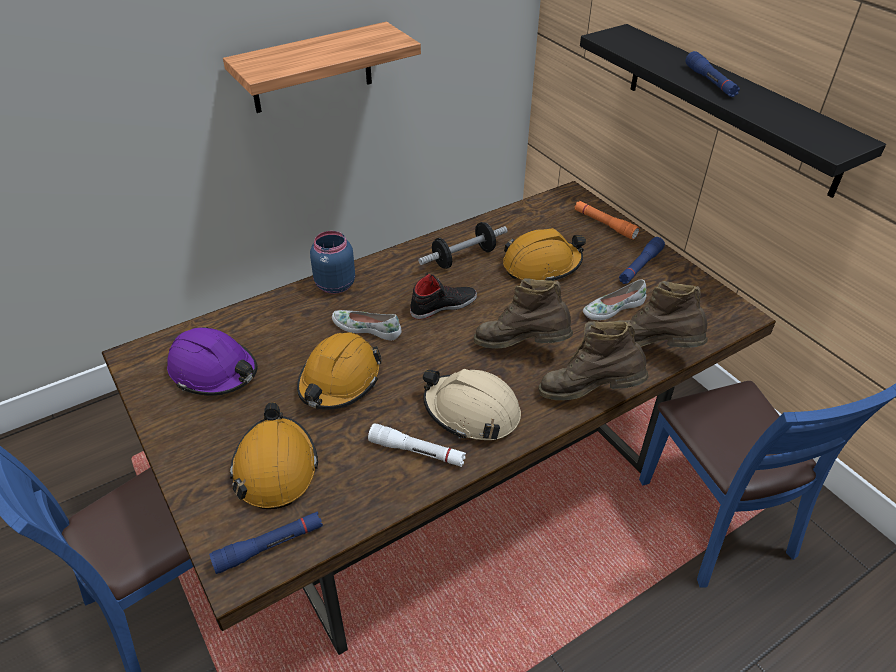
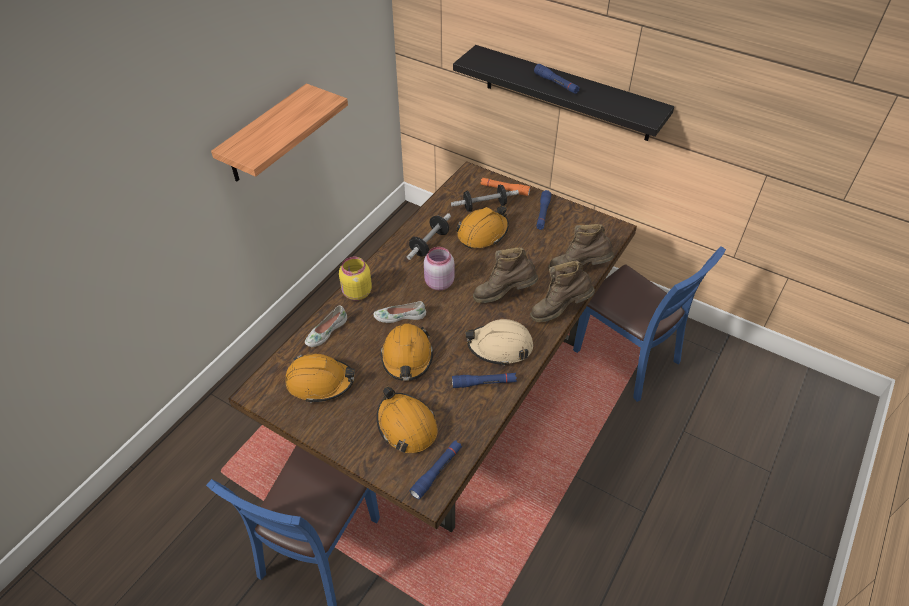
camera: 25 degrees left, 5 degrees up
(214, 371) = (320, 382): purple hard hat -> orange hard hat
(334, 285) = (356, 293): blue jar -> yellow jar
(417, 451) = (484, 383): white flashlight -> blue flashlight
(443, 305) = (438, 283): black shoe -> pink jar
(564, 235) = (484, 206): none -> dumbbell
(612, 308) = (542, 249): white shoe -> white shoe (326, 331)

